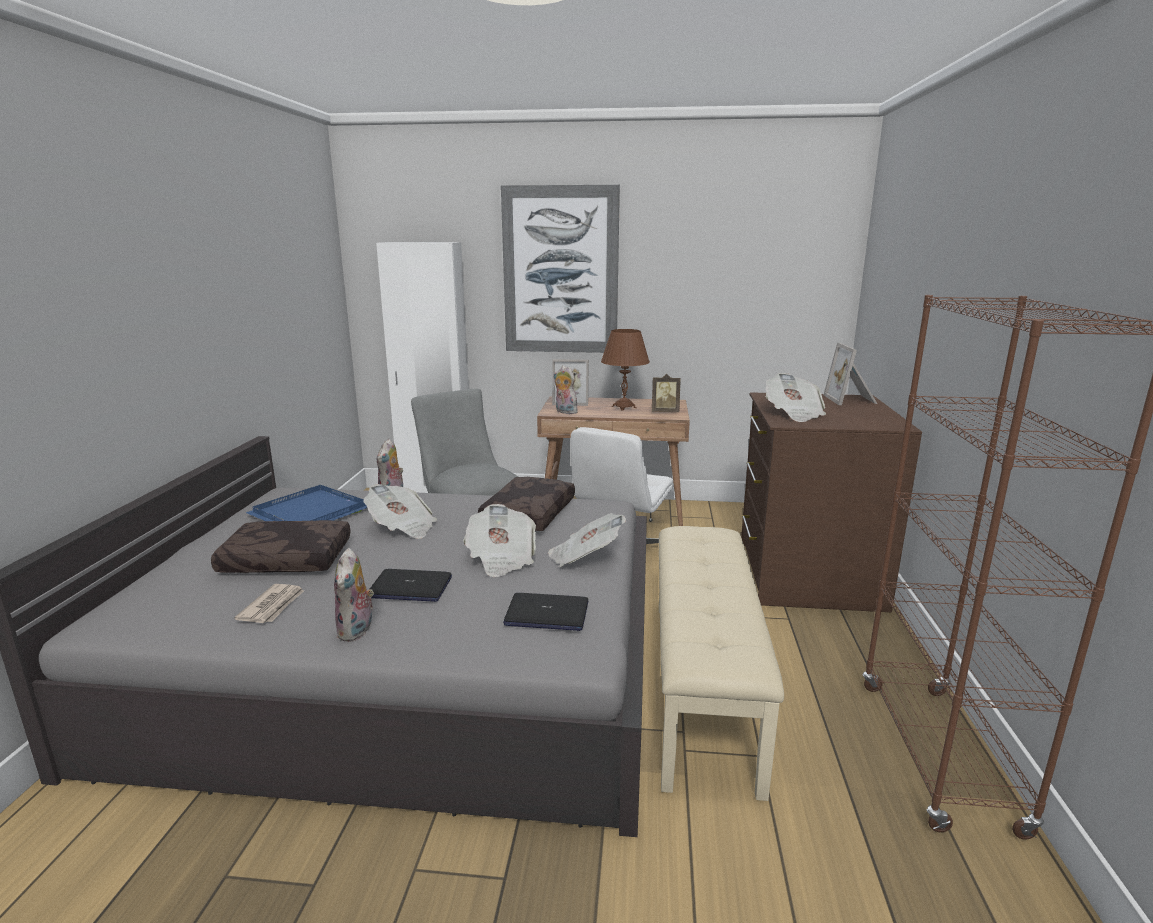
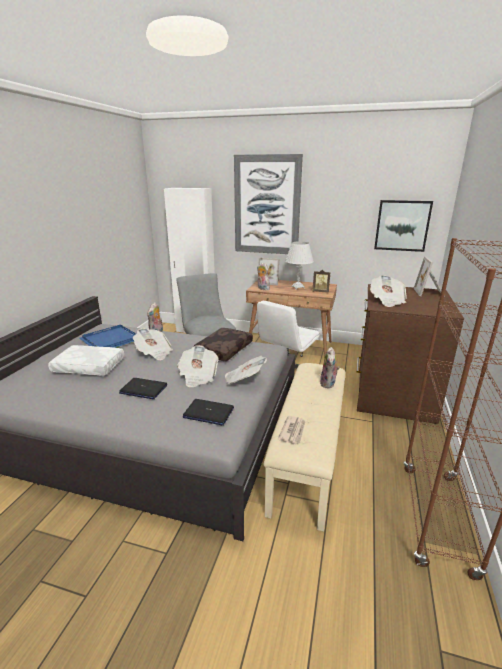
camera: 10 degrees right, 5 degrees up
(273, 606) = (72, 393): newspaper -> newspaper (293, 431)
(285, 560) = (88, 367): brown pillow -> white pillow
(357, 631) = (107, 412): plush toy -> plush toy (328, 384)
(624, 407) = (298, 287): brown table lamp -> white table lamp
(786, 299) = (402, 225): none -> picture

